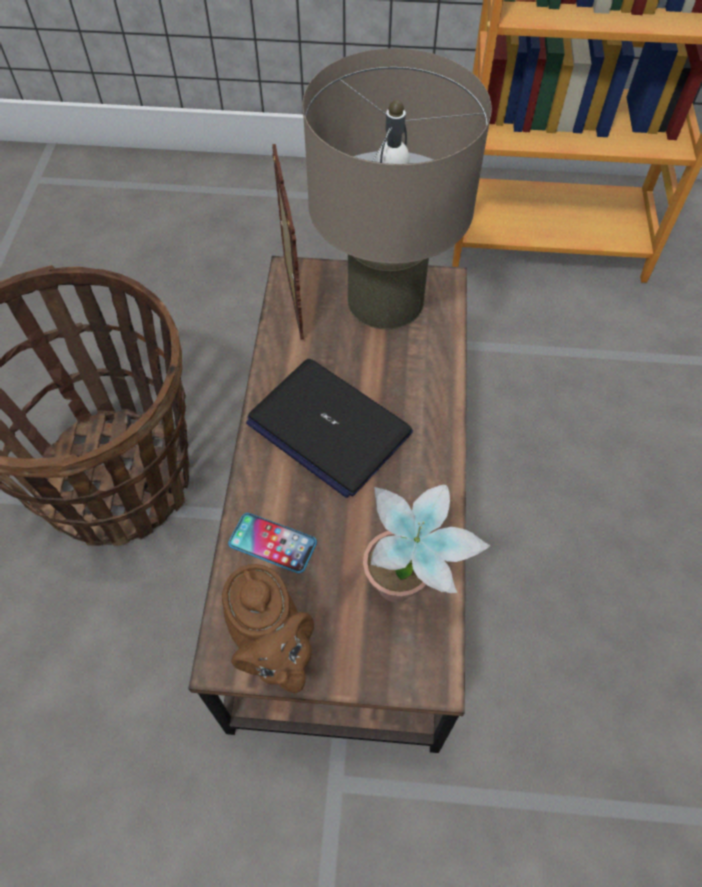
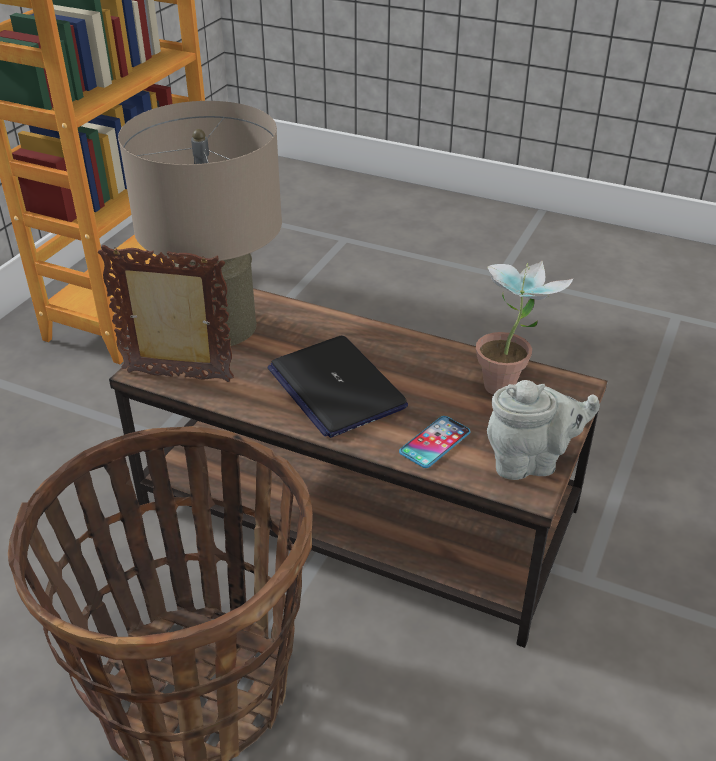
camera: 70 degrees left, 20 degrees down
(272, 648) = (530, 462): brown teapot -> grey teapot
(328, 427) = (335, 387): laptop -> laptop turned 90 degrees clockwise

